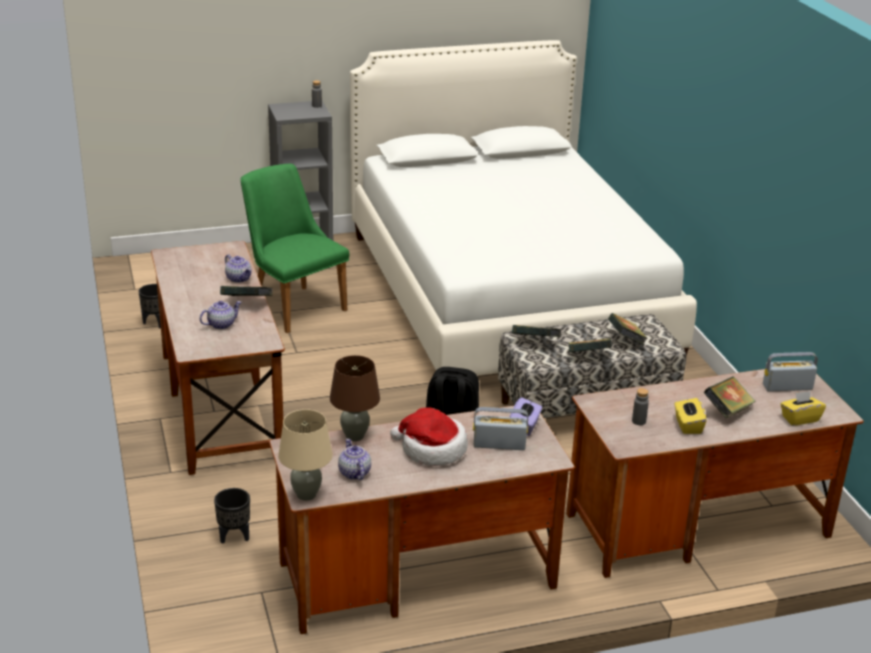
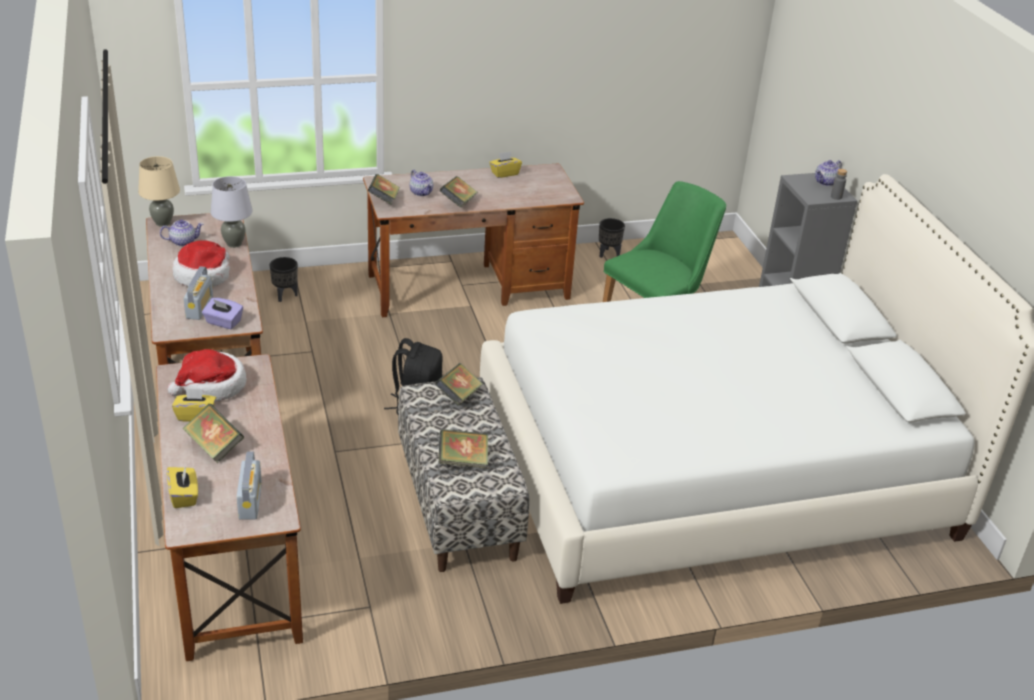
camera: 90 degrees right, 5 degrees up
(175, 278) = (504, 173): none -> yellow tissue box
(239, 278) = (505, 200): teapot -> teapot (826, 182)
(355, 436) = (234, 244): brown table lamp -> grey table lamp
(588, 357) = (426, 428): book -> book (384, 200)
(638, 421) = (212, 386): grey bottle -> hat

